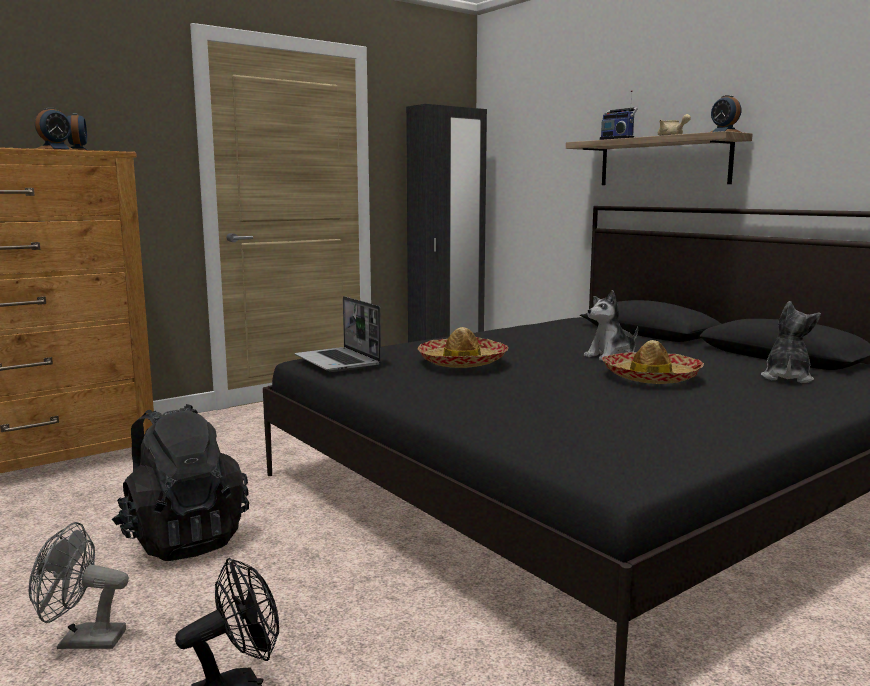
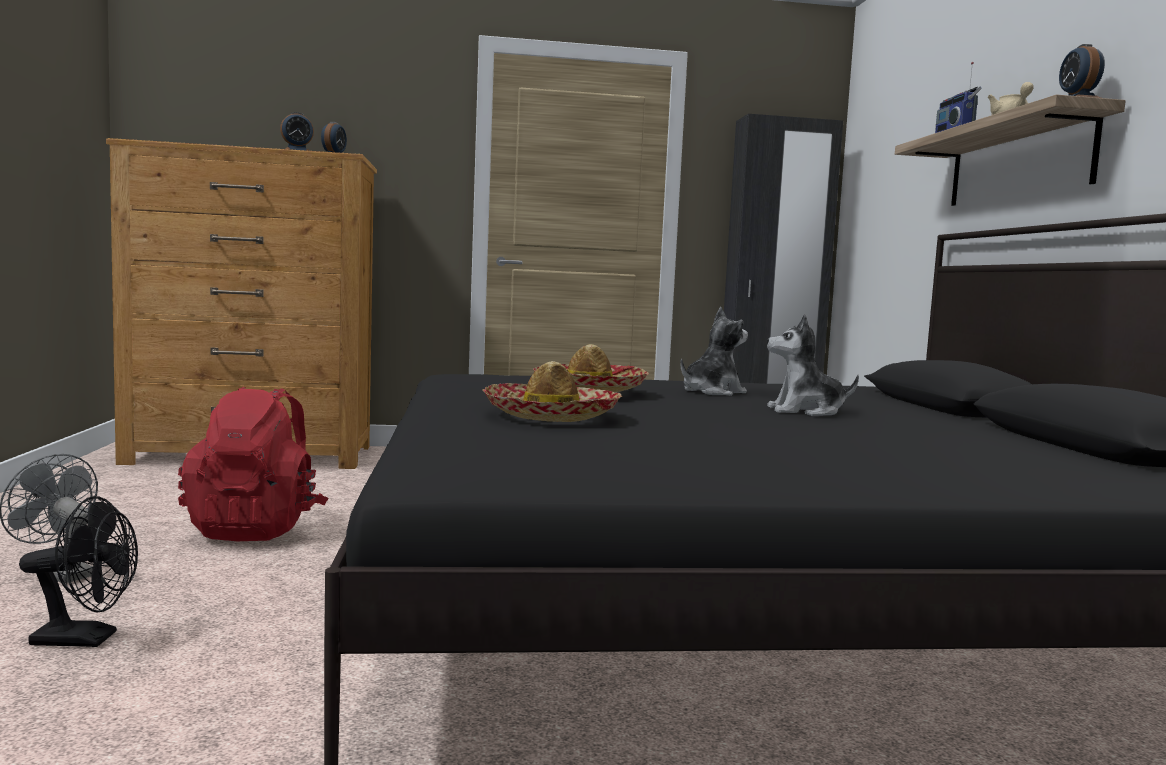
camera: 30 degrees right, 5 degrees down
(183, 539) = (256, 529): black backpack -> red backpack
(339, 362) = (469, 375): laptop -> none
(651, 377) = (789, 429): hat -> hat (551, 416)
(786, 378) = (1012, 458): plush toy -> plush toy (711, 392)

